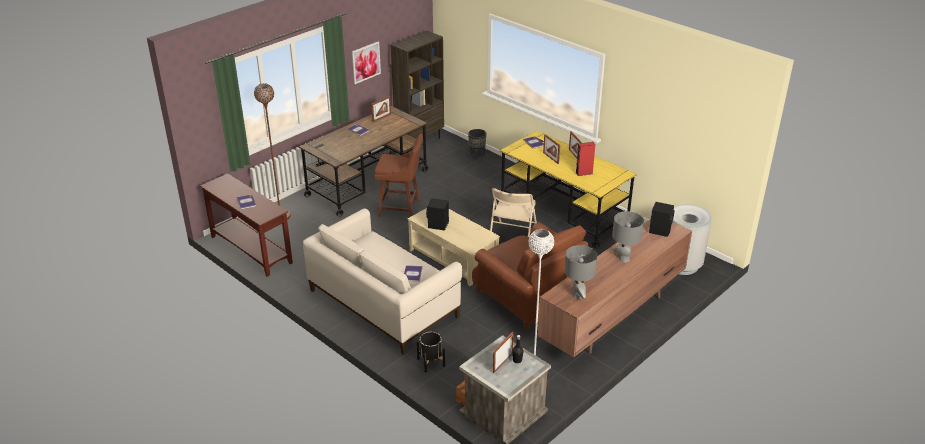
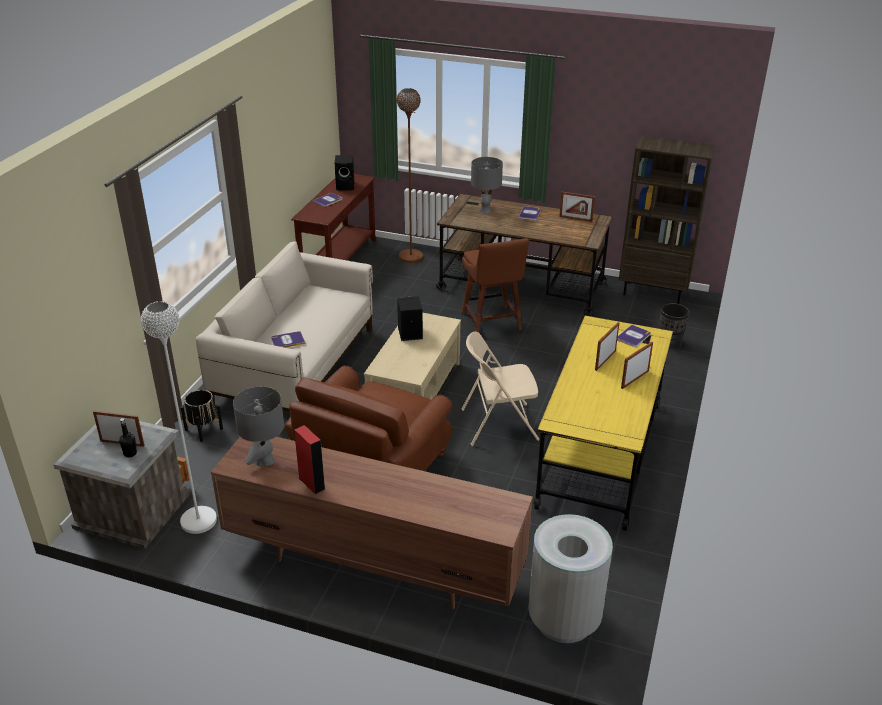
camera: 65 degrees right, 0 degrees up
(365, 62) = (597, 142): picture -> none
(584, 173) = (591, 399): red speaker -> red speaker (312, 483)
(624, 258) = (380, 486): grey table lamp -> grey table lamp (485, 210)
(660, 230) = (487, 509): black speaker -> black speaker (346, 186)

